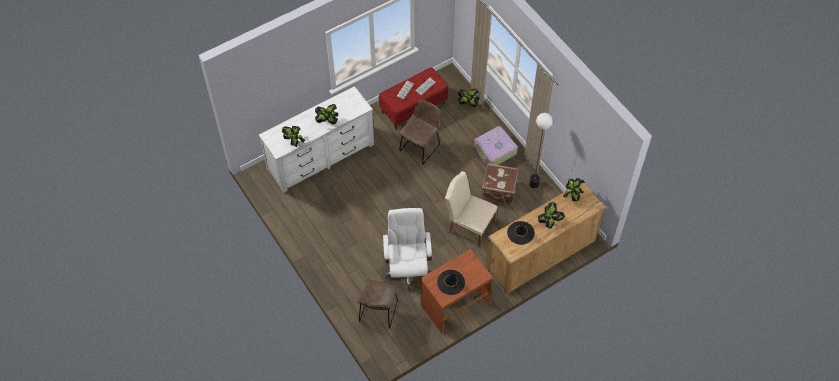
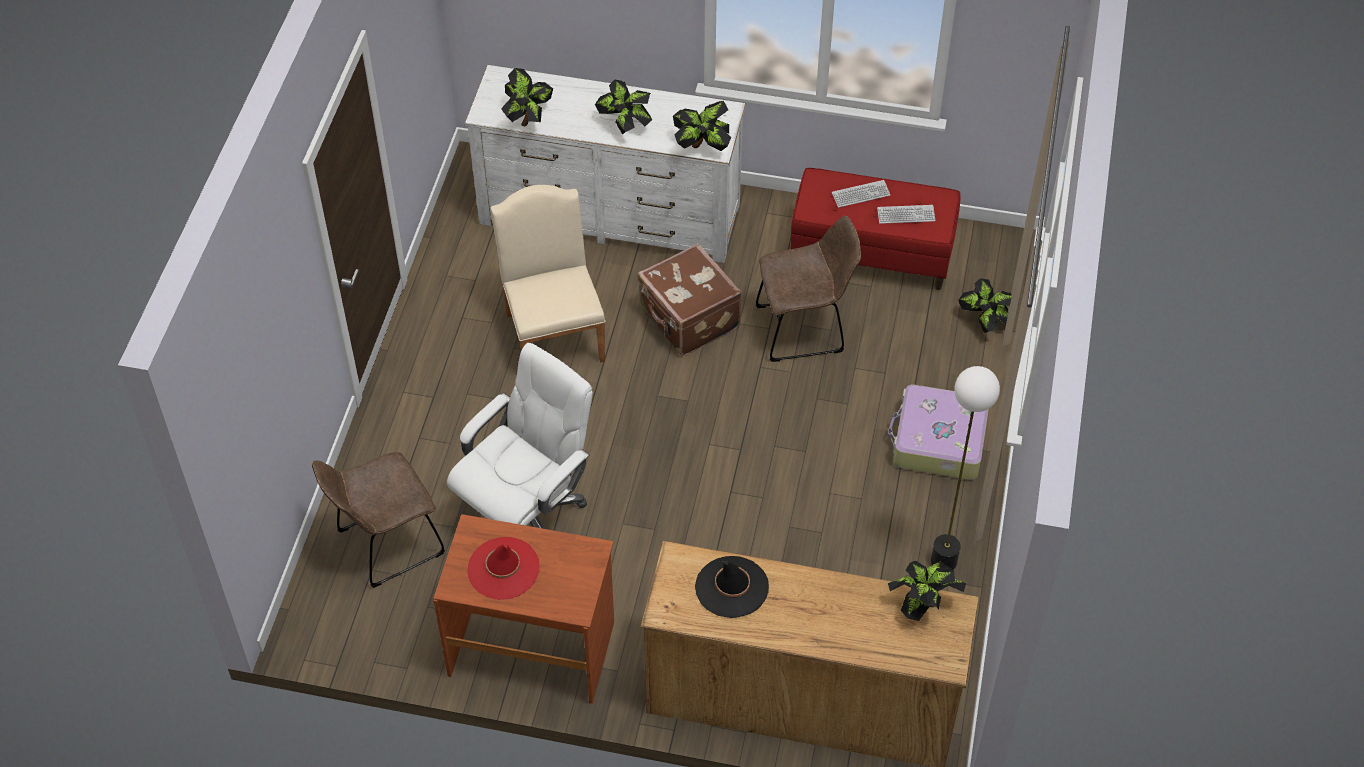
camera: 45 degrees right, 5 degrees down
(451, 282) = (503, 569): black hat -> red hat
(469, 225) = (727, 533): beige chair -> beige chair (553, 331)
(499, 191) = (859, 519): brown suitcase -> brown suitcase (688, 319)
(549, 222) = (813, 616): potted plant -> potted plant (702, 147)

